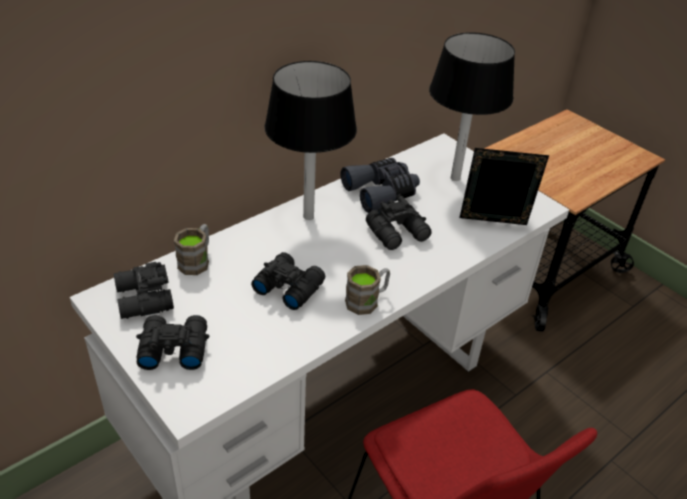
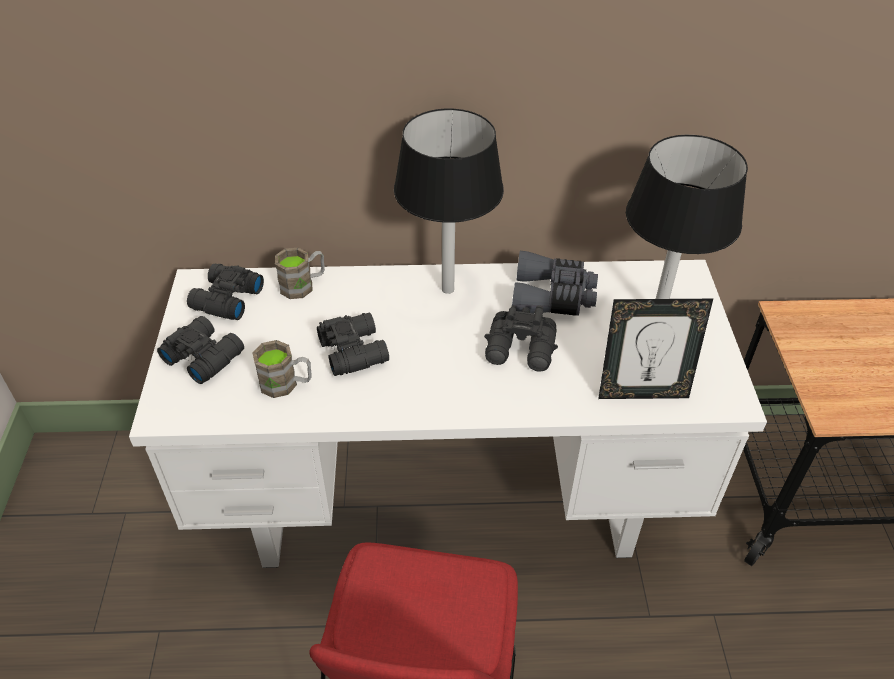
camera: 40 degrees right, 5 degrees up
(367, 300) = (412, 403): brown mug -> brown mug (286, 384)
(493, 225) = (642, 392): picture frame -> picture frame turned 135 degrees clockwise

